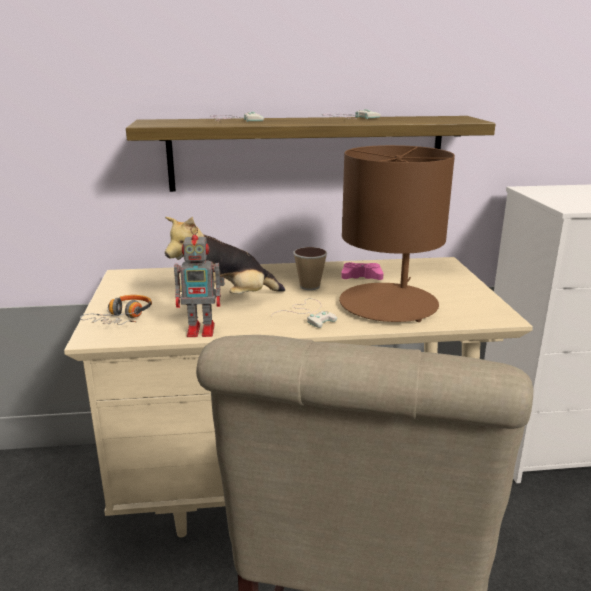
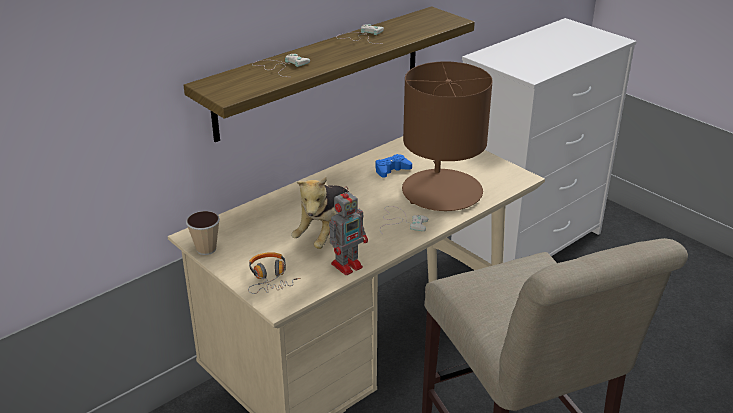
camera: 35 degrees left, 10 degrees up
(309, 286) = (366, 193): cup -> cup (206, 249)
(361, 277) = (391, 170): pink game controller -> blue game controller

